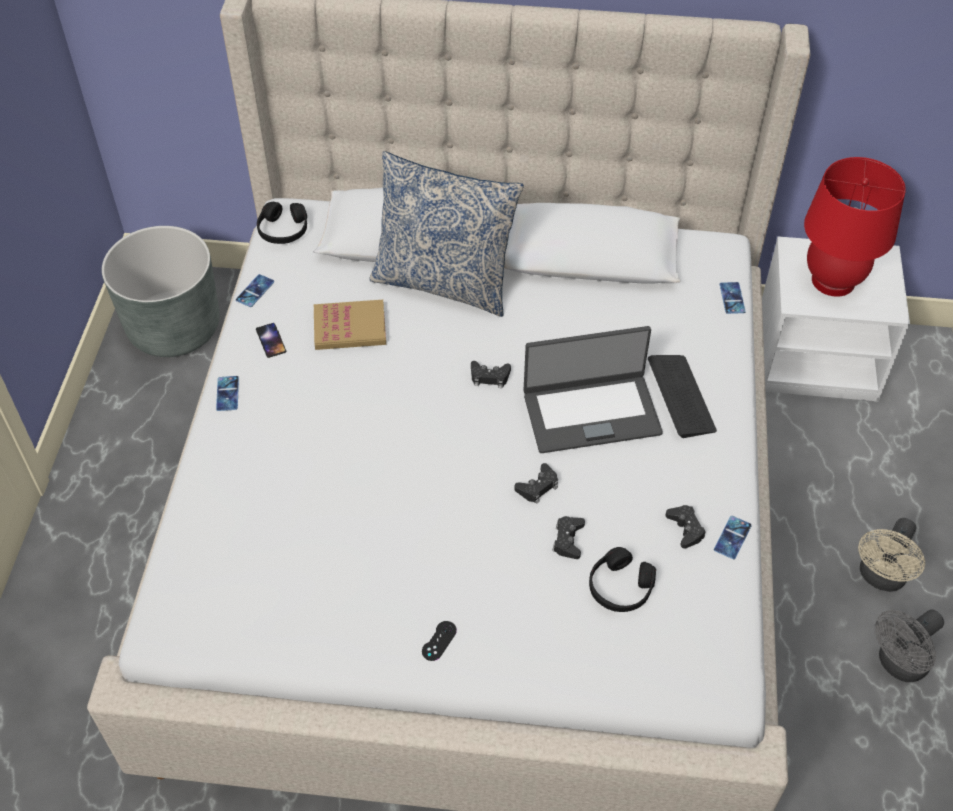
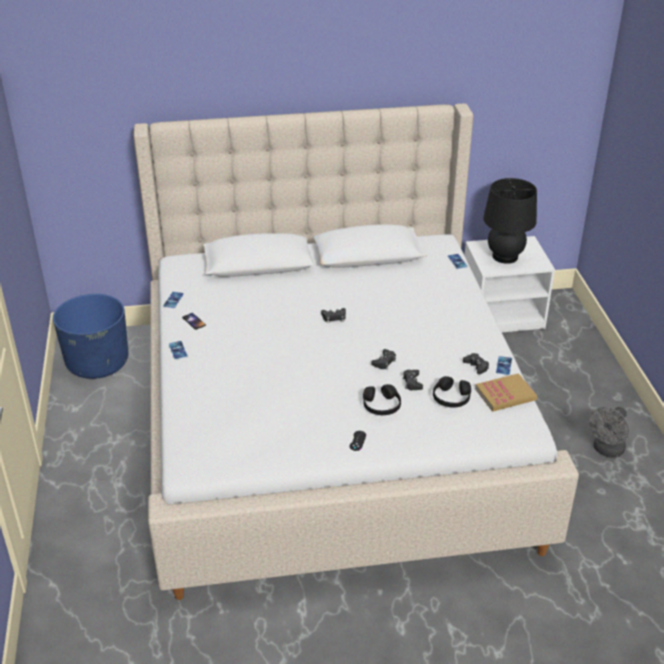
camera: 15 degrees left, 15 degrees down
(174, 327) = (97, 363): grey planter -> blue planter
(283, 230) = (178, 269): black headphones -> black headphones (381, 406)
(350, 327) = (240, 308): book -> book (505, 394)
(444, 282) = (288, 279): pillow -> none
(591, 412) = (400, 324): laptop -> none
(681, 396) = (448, 309): keyboard -> none
(833, 281) = (505, 256): red table lamp -> black table lamp
(880, 578) = (580, 411): beige fan -> none

